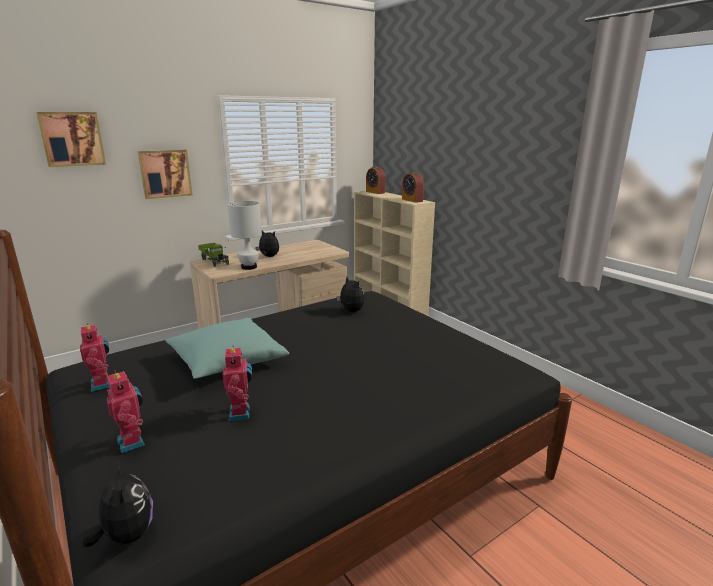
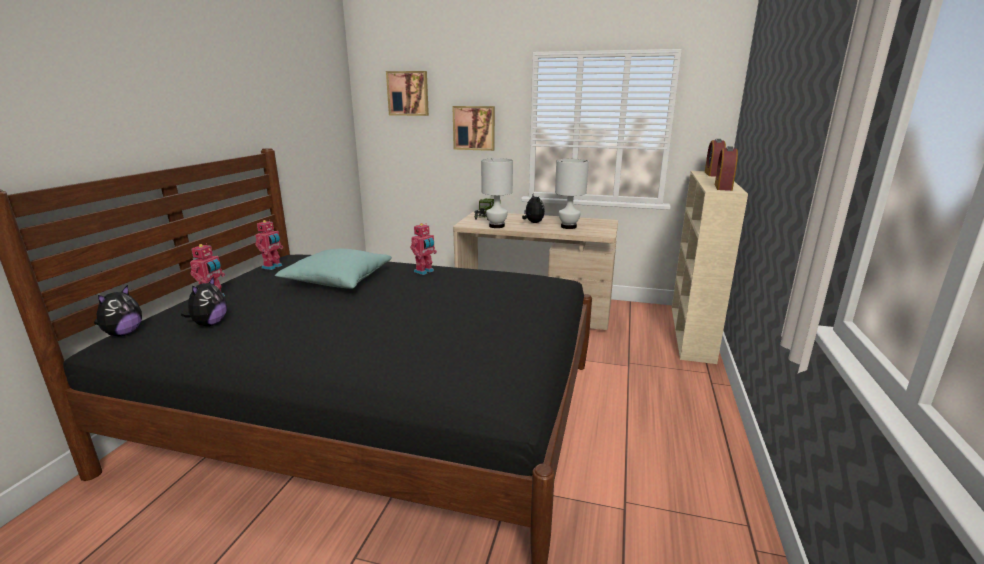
camera: 50 degrees right, 0 degrees up
(241, 413) = (269, 310): toy robot -> toy robot (424, 271)
(302, 253) = (569, 227): none -> white table lamp
(350, 311) = (493, 285): plush toy -> plush toy (209, 324)

